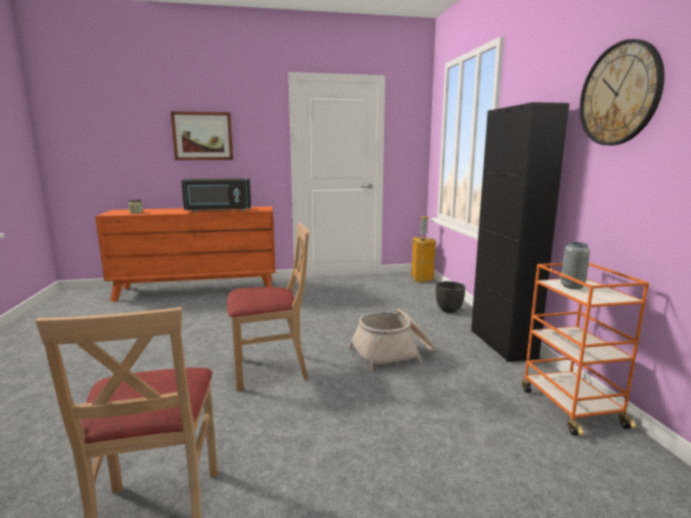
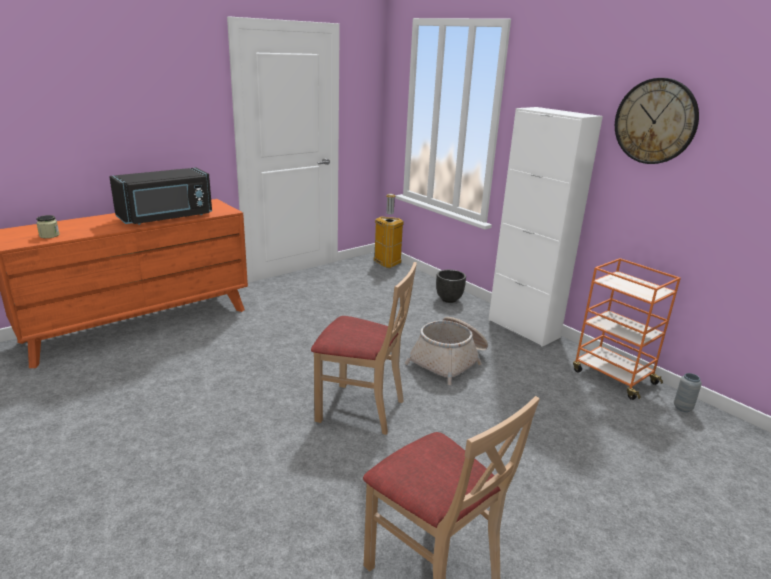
camera: 30 degrees left, 10 degrees up
(203, 136) = (116, 109): picture -> none
(270, 370) = (360, 409): beige chair -> beige chair turned 60 degrees clockwise
(502, 344) = (523, 328): black cabinet -> white cabinet
(572, 286) = (623, 284): grey vase -> grey vase (682, 408)

